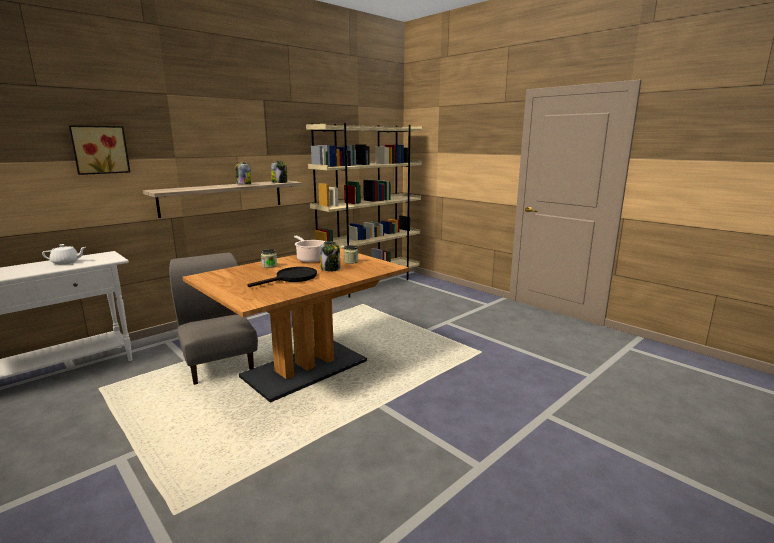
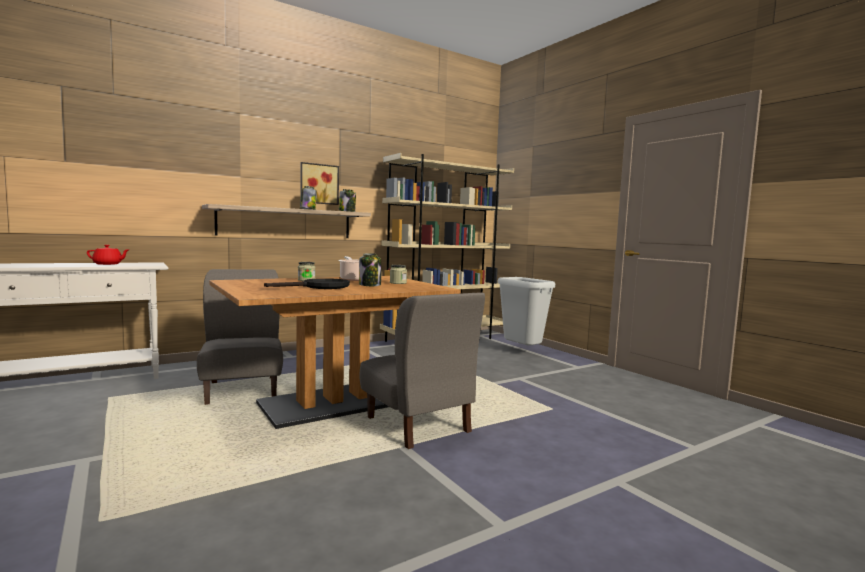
camera: 10 degrees right, 10 degrees down
(66, 262) = (108, 264): white teapot -> red teapot
(100, 150) = (164, 160): picture -> picture (319, 184)
(384, 382) = (418, 425): none -> grey chair
(439, 292) = (522, 352): none -> grey trash can

